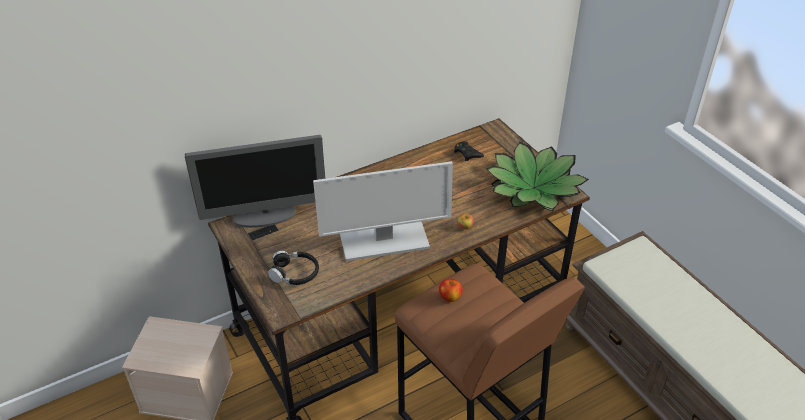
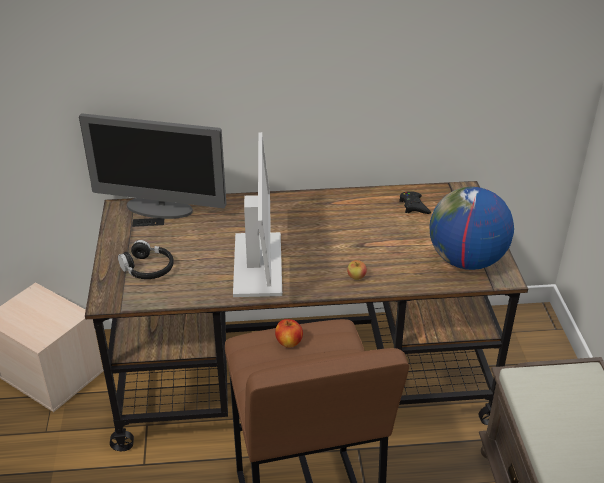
camera: 25 degrees right, 5 degrees down
(383, 241) = (258, 265): monitor -> monitor turned 105 degrees counterclockwise
(534, 188) = (466, 261): potted plant -> globe

